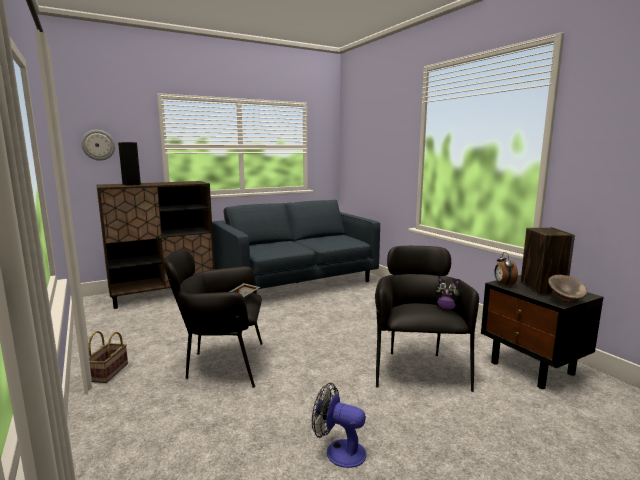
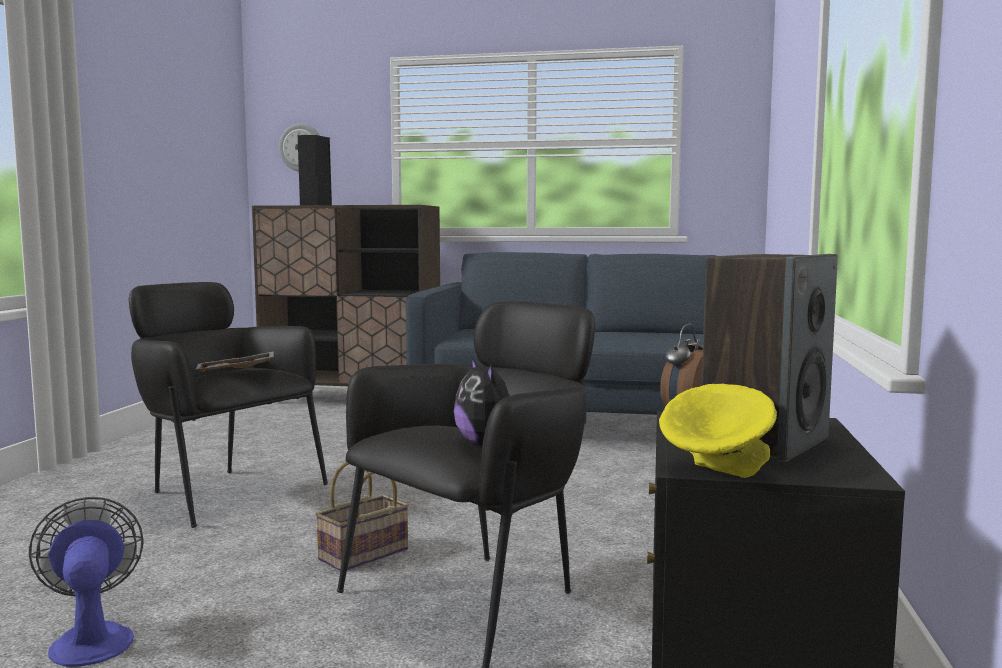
camera: 40 degrees right, 5 degrees down
(108, 373) = (108, 463): basket -> basket (363, 555)
(565, 302) = (716, 470): grey bowl -> yellow bowl

